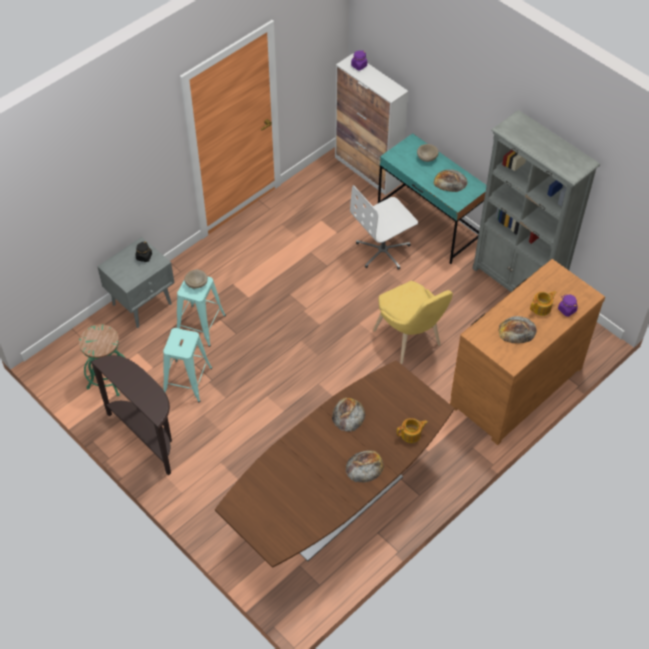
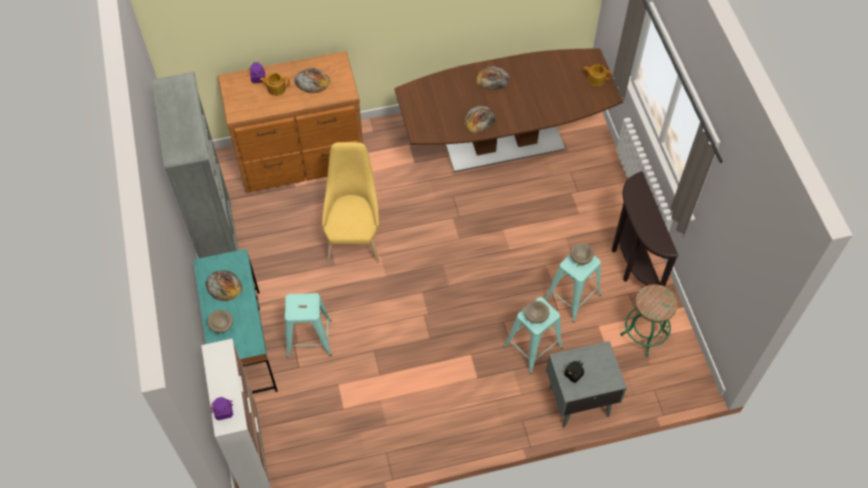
camera: 150 degrees left, 5 degrees up
(182, 347) = (581, 257): none -> beige bowl
(383, 251) = (309, 338): white office chair -> turquoise stool
(411, 434) = (441, 84): teapot -> teapot (596, 79)

